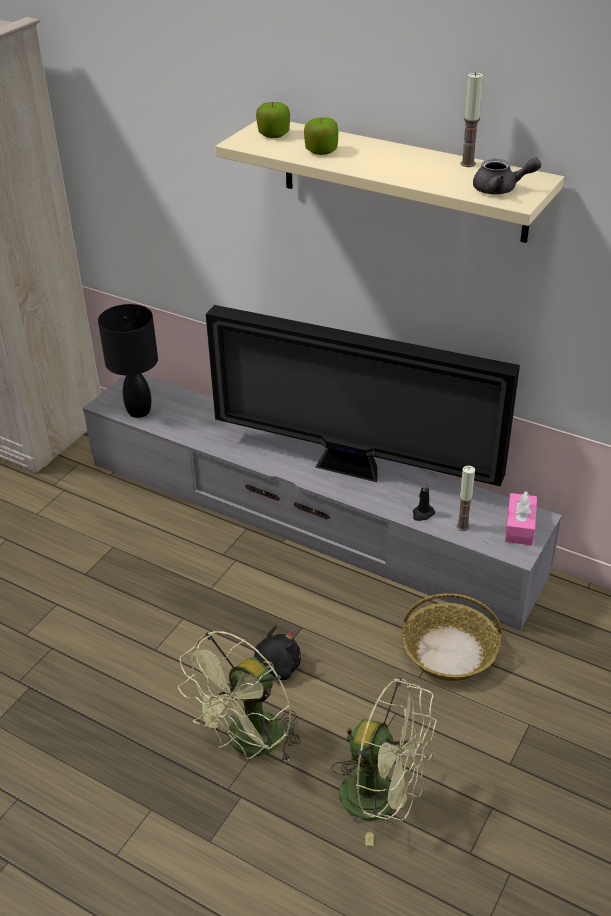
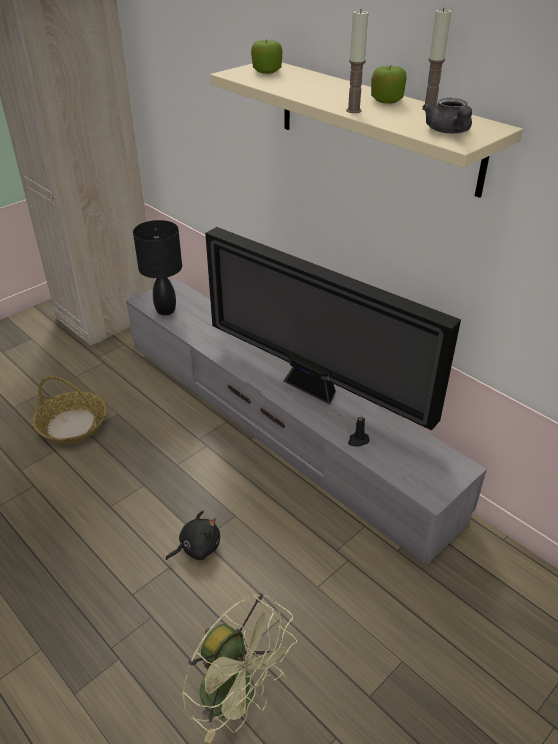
camera: 15 degrees right, 0 degrees up
(248, 744) = (146, 611): green fan -> none
(321, 151) = (298, 86): apple -> apple (386, 100)
(450, 652) = (354, 570): basket -> basket (73, 425)
(462, 526) = (389, 459): candle -> candle (353, 110)
(501, 189) = (449, 131): grey teapot -> grey teapot turned 60 degrees clockwise
(519, 527) = (442, 471): pink tissue box -> none

